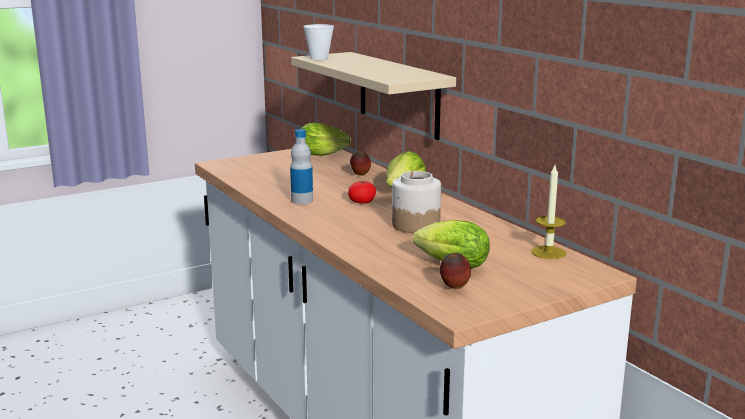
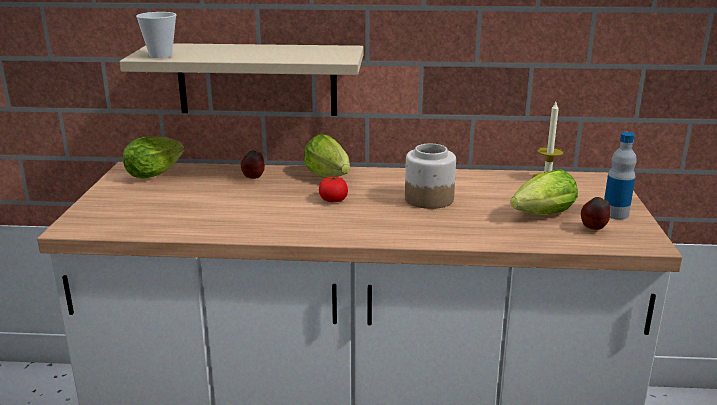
camera: 55 degrees left, 5 degrees up
(302, 200) = (287, 222): bottle -> bottle (615, 214)

